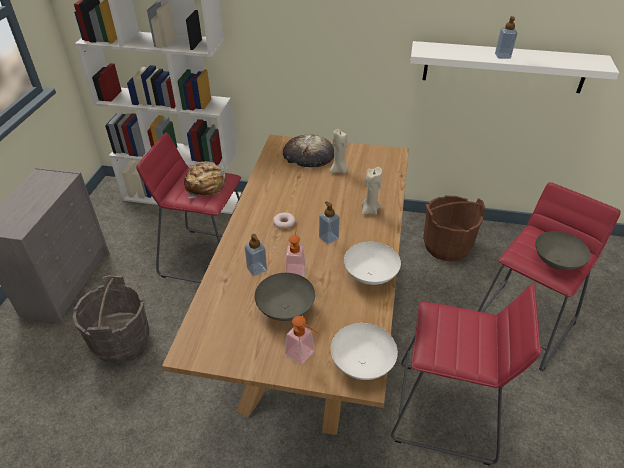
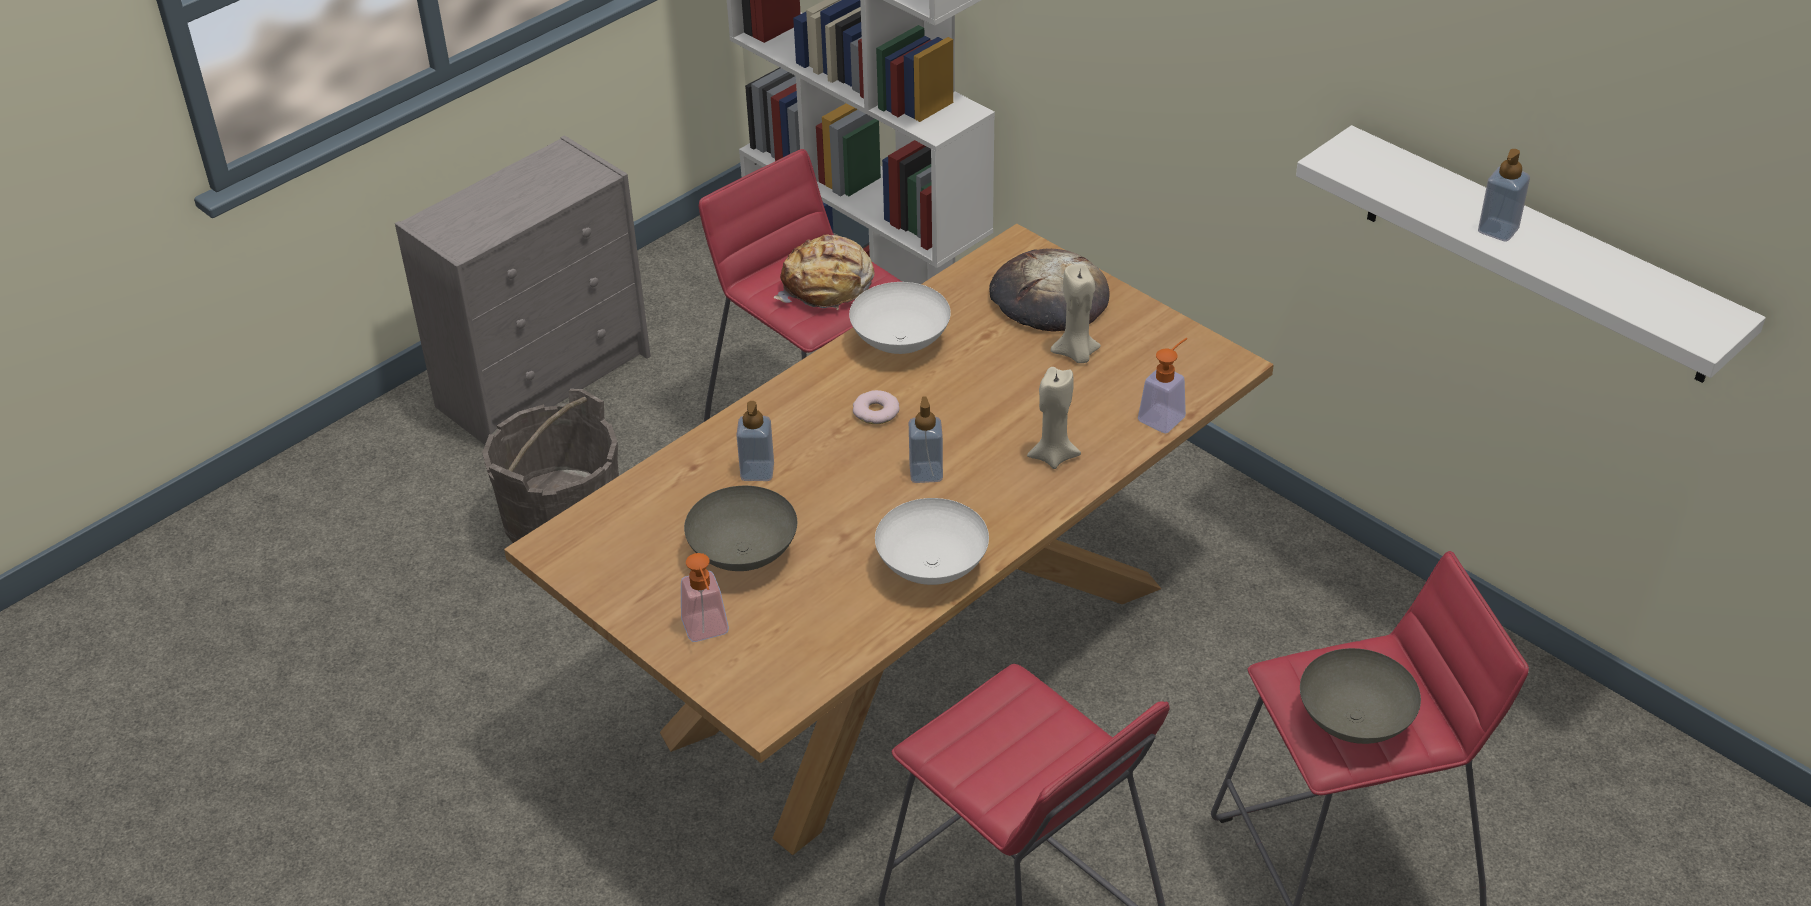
camera: 35 degrees right, 0 degrees up
(295, 267) = (821, 497): soap dispenser -> soap dispenser (1166, 415)
(361, 364) = (779, 687): white bowl -> white bowl (899, 342)
(446, 245) = (1345, 639): brown bucket -> none

